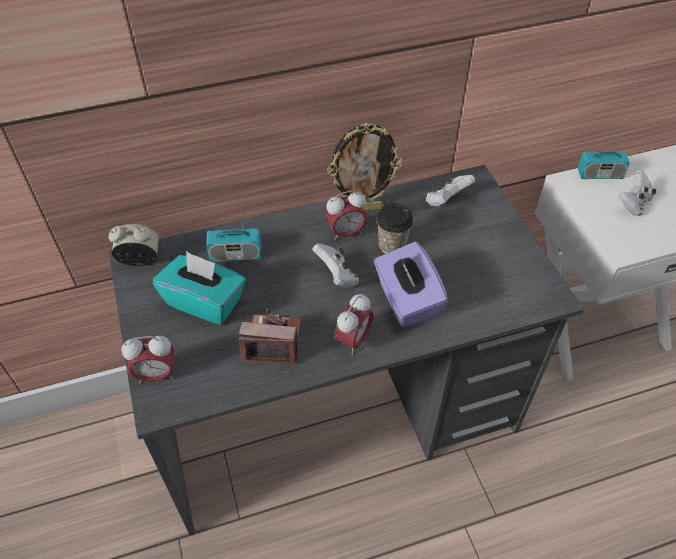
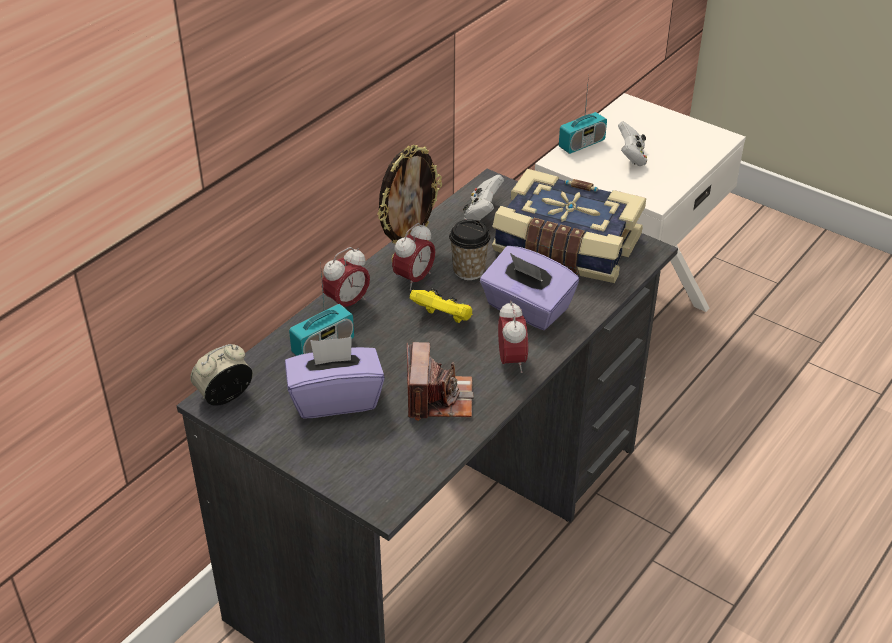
camera: 35 degrees left, 10 degrees down
(156, 375) = (353, 479): alarm clock -> alarm clock (347, 303)
(205, 302) = (335, 399): turquoise tissue box -> purple tissue box
(273, 342) = (438, 398): camera -> camera turned 120 degrees clockwise
(337, 276) = (443, 319): white game controller -> yellow game controller
(485, 262) = (565, 248): none -> book

